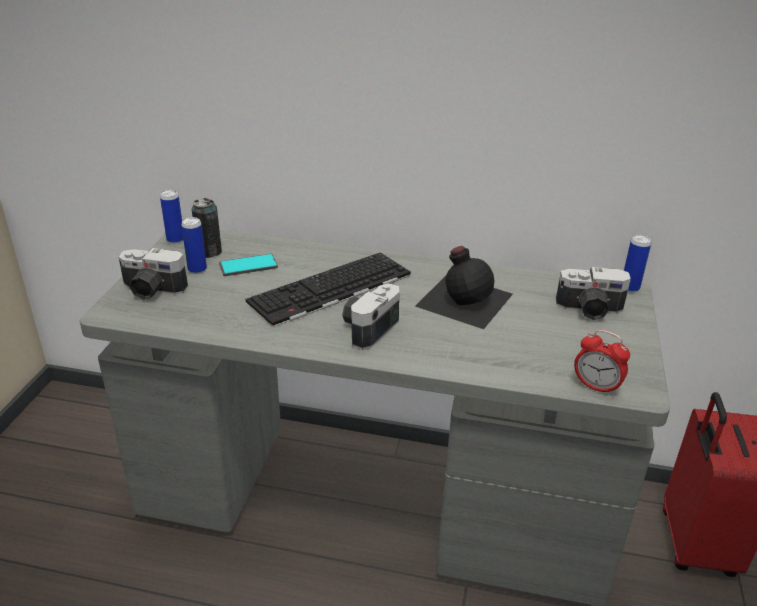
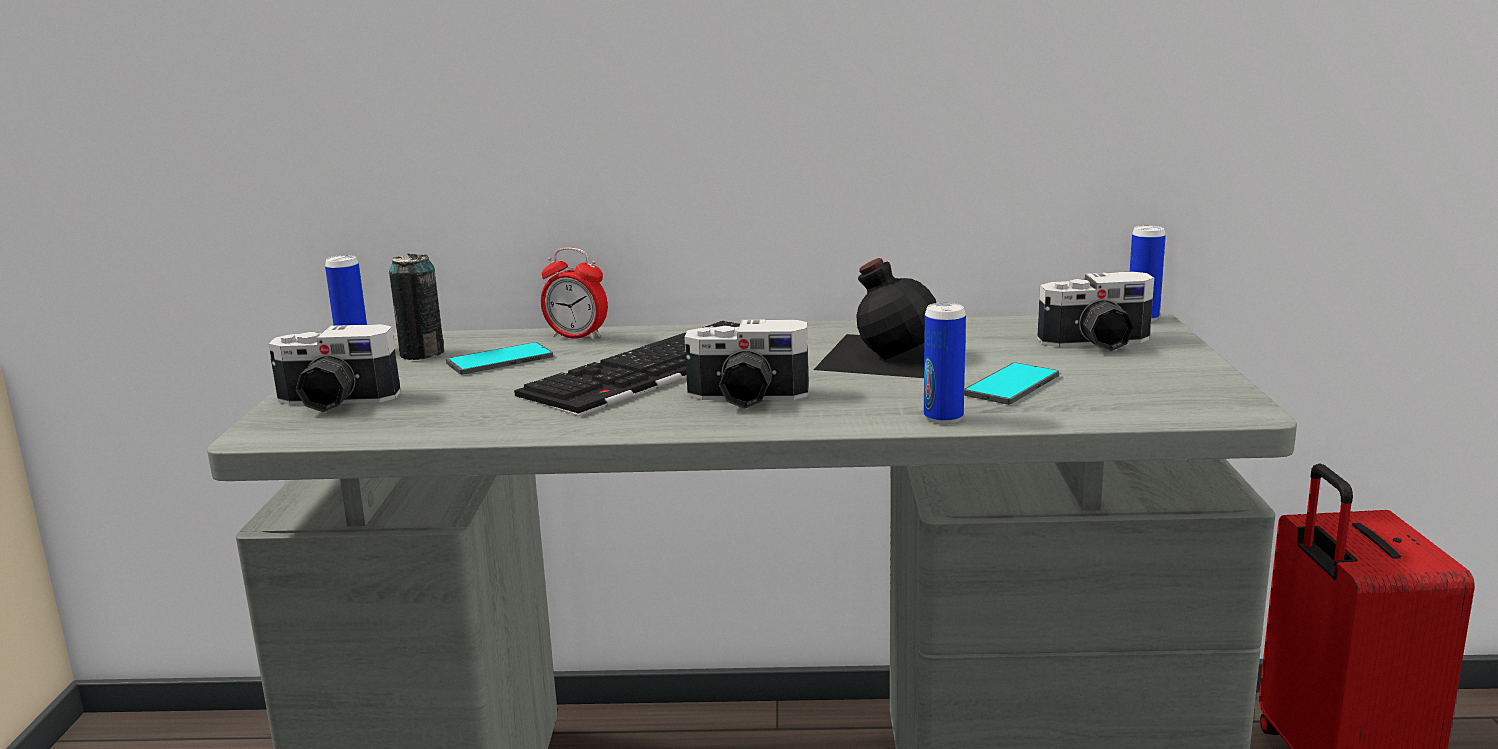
camera: 10 degrees left, 15 degrees down
(197, 269) = (408, 373): can -> can (943, 418)
(367, 327) = (746, 399): camera -> camera turned 105 degrees counterclockwise
(520, 342) = (1012, 385): none -> phone
(596, 387) = (1165, 414): alarm clock -> alarm clock (577, 337)

